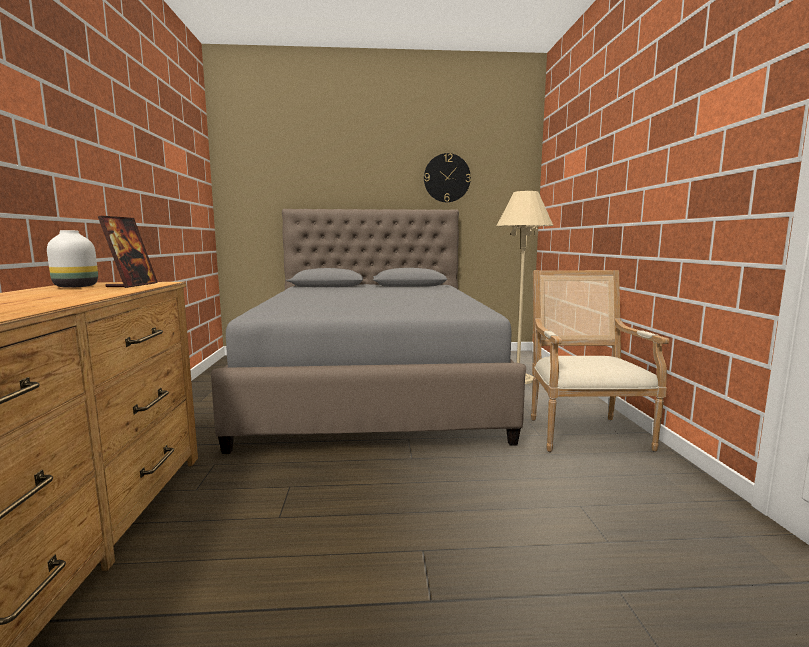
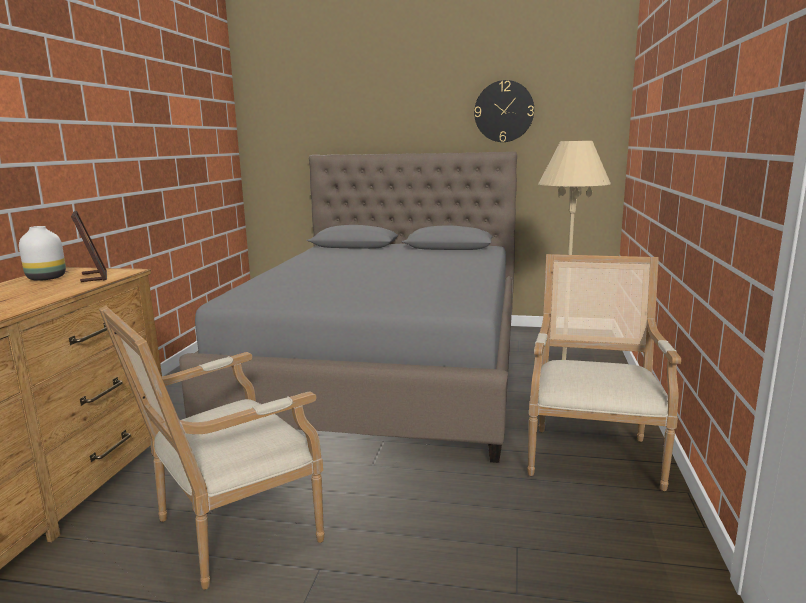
camera: 15 degrees right, 5 degrees up
(132, 285) = (94, 277): picture frame -> picture frame turned 45 degrees counterclockwise
(310, 531) = (229, 532): none -> armchair

